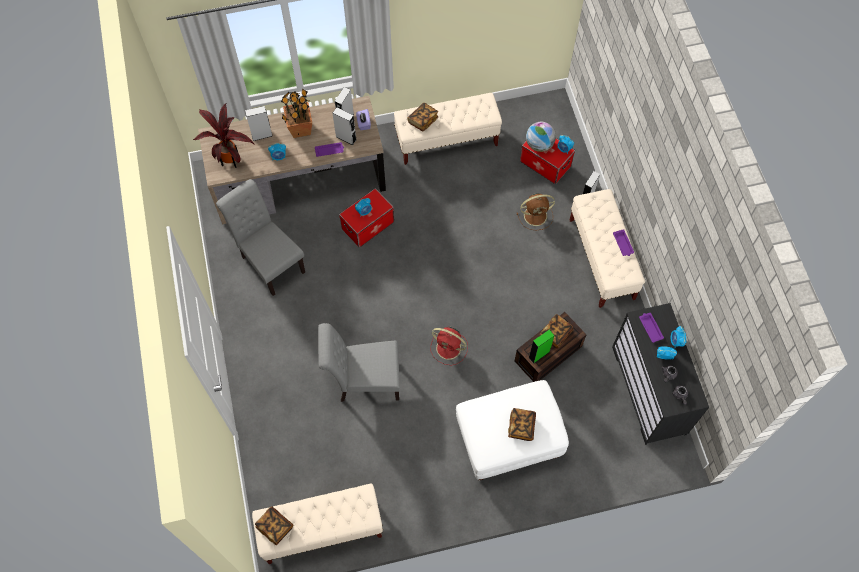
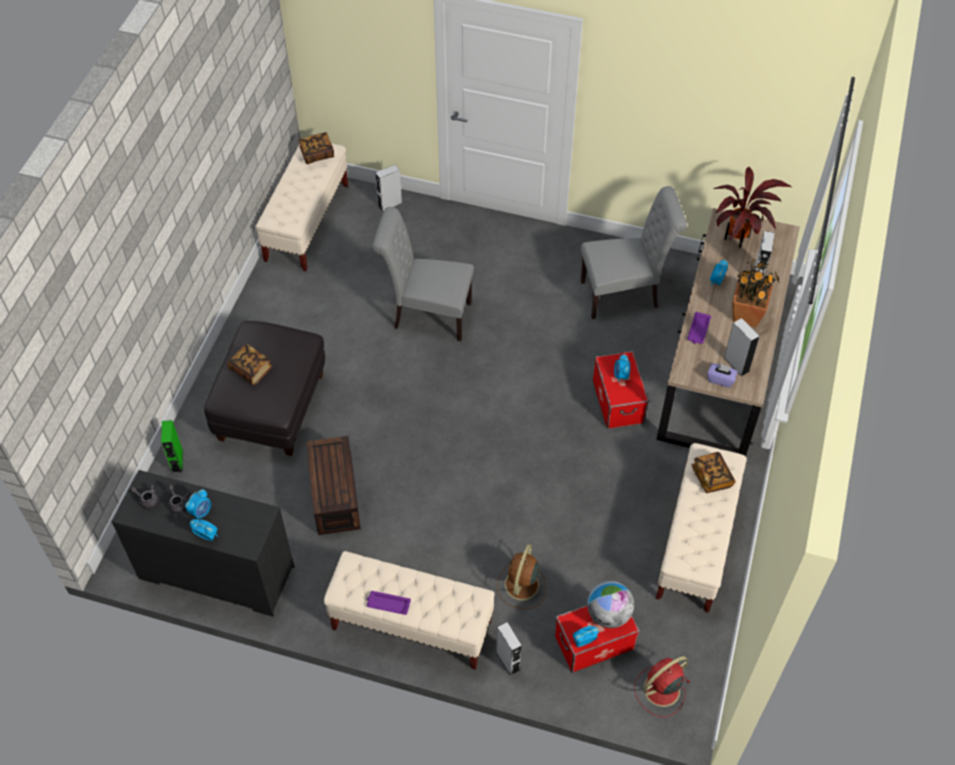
camera: 120 degrees right, 10 degrees down
(346, 138) = (708, 353): grey speaker -> grey speaker (390, 204)
(364, 382) = (427, 315): grey chair -> grey chair turned 105 degrees counterclockwise
(449, 348) = (410, 405): red fan -> red fan (660, 690)
(508, 439) = (272, 406): white ottoman -> black ottoman
(539, 354) = (326, 453): green speaker -> green speaker (177, 461)
(555, 334) = (337, 483): book -> none
(650, 328) = (243, 520): purple tray -> none

